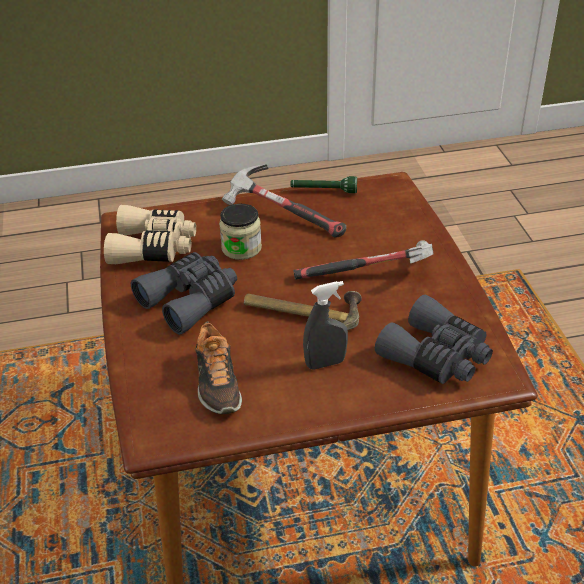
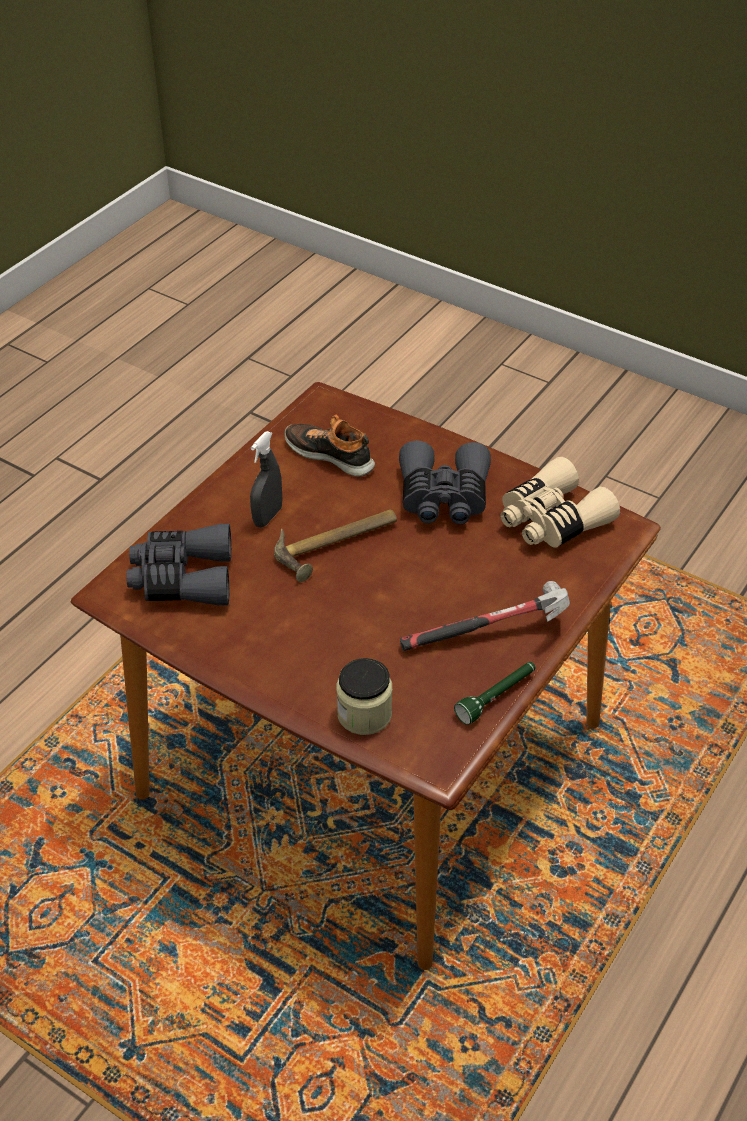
camera: 135 degrees right, 5 degrees up
(241, 248) = (476, 570): jar -> jar (364, 714)
(368, 275) = (324, 619): hammer -> none

